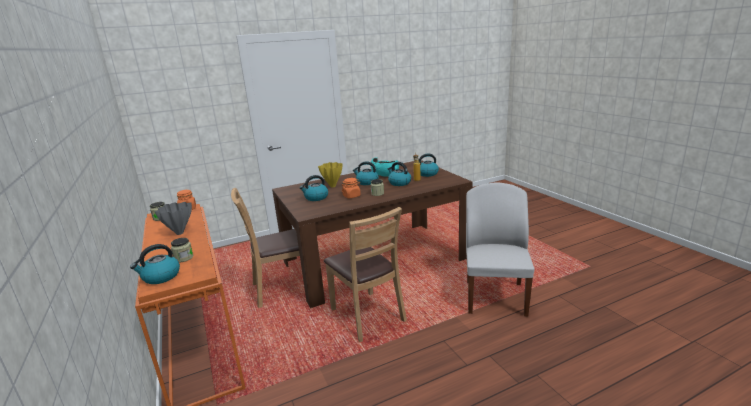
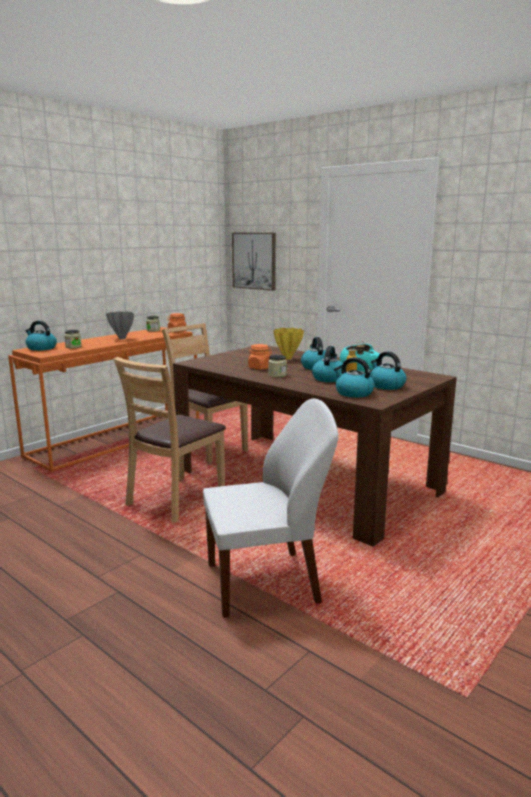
camera: 65 degrees right, 5 degrees down
(171, 124) = (254, 261): none -> picture
(316, 198) = (244, 358): kettle -> kettle (353, 393)

